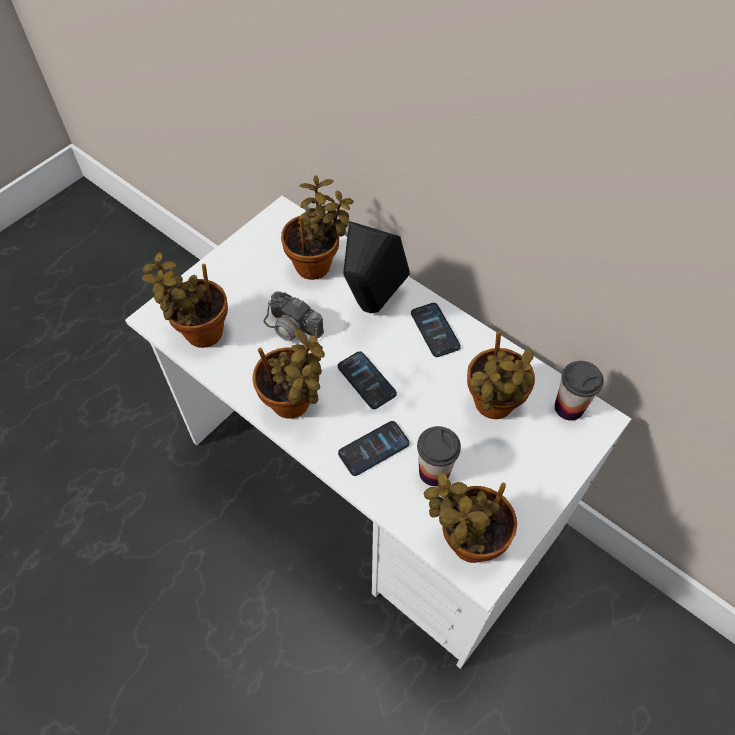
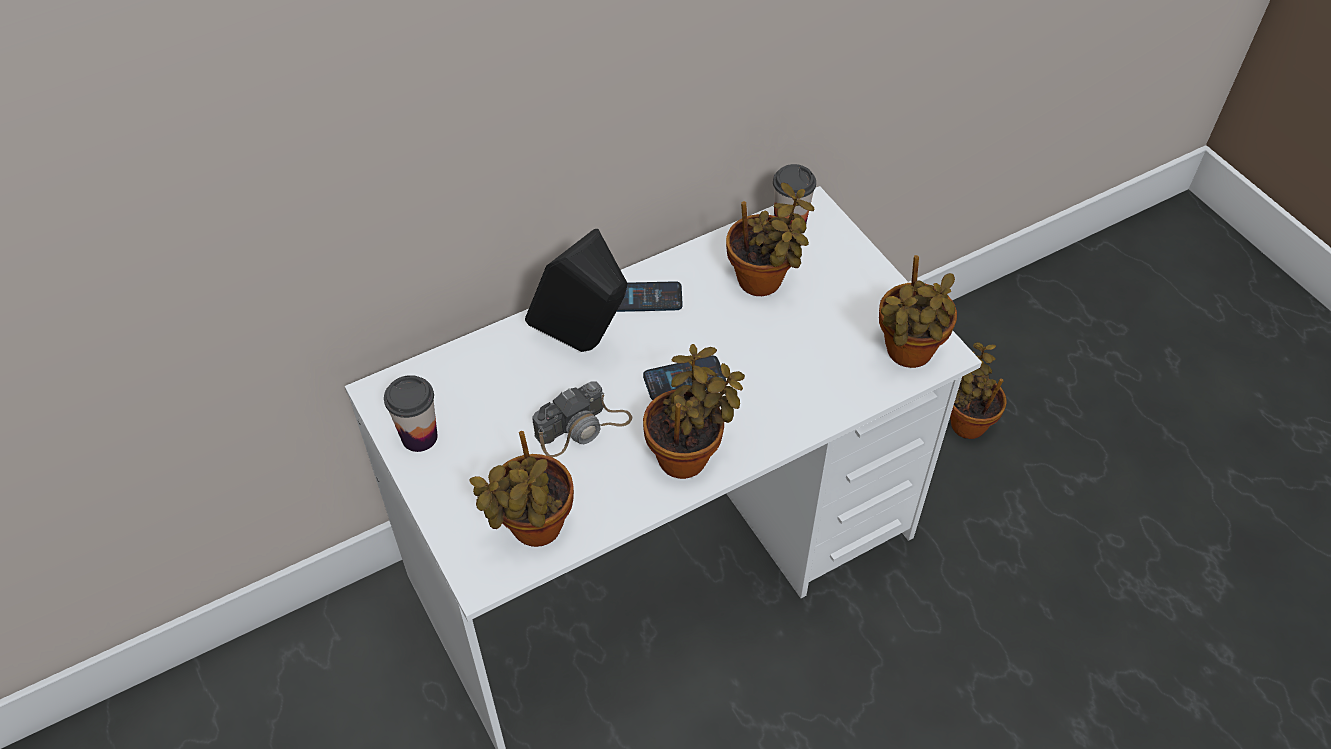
camera: 70 degrees left, 5 degrees down
(317, 265) = (489, 379): potted plant -> potted plant (966, 421)
(374, 448) = (775, 398): phone -> none
(434, 472) = (822, 355): cup -> cup (419, 437)

